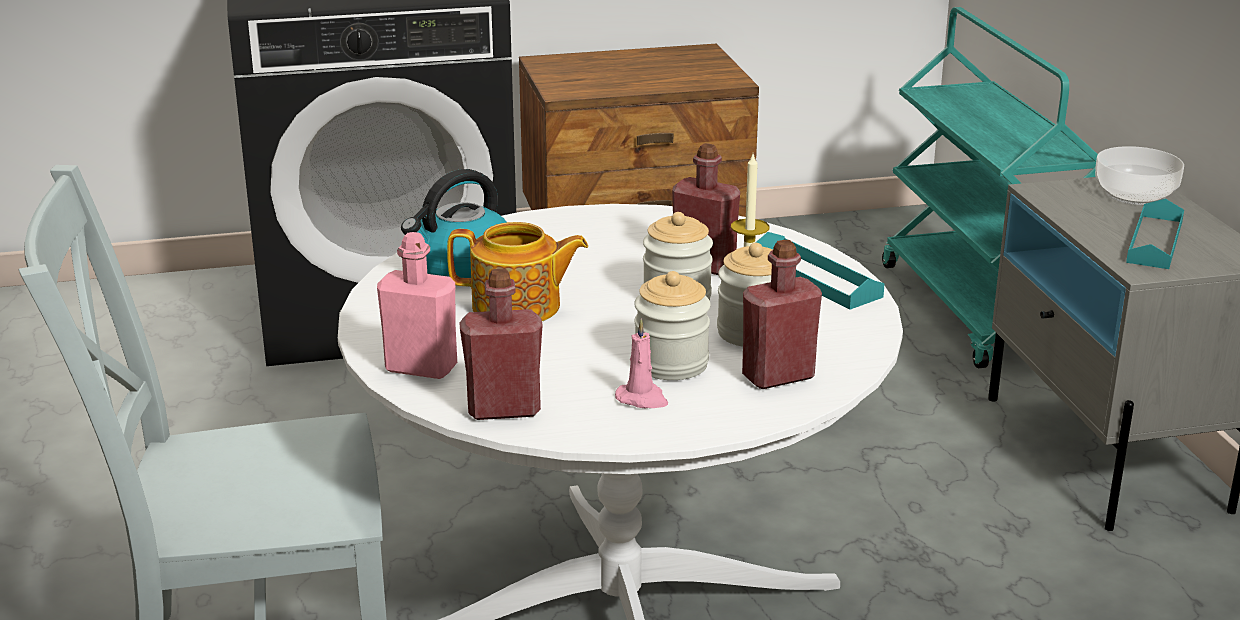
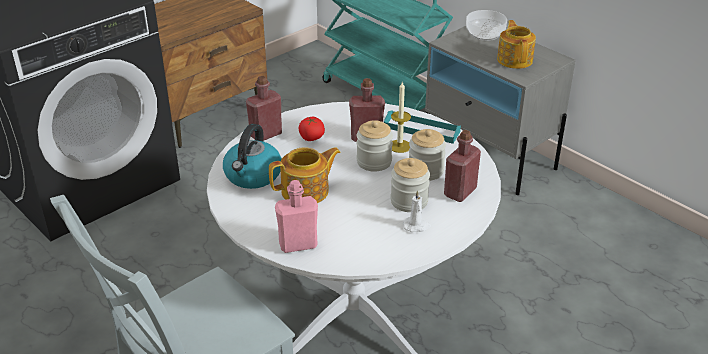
camera: 30 degrees left, 10 degrees up
(504, 409) = (362, 255): red bottle -> red bottle (266, 134)
(611, 245) = (311, 138): none -> tomato
(642, 399) = (416, 226): pink candle -> white candle
(1155, 241) = (515, 59): turquoise tray -> teapot

